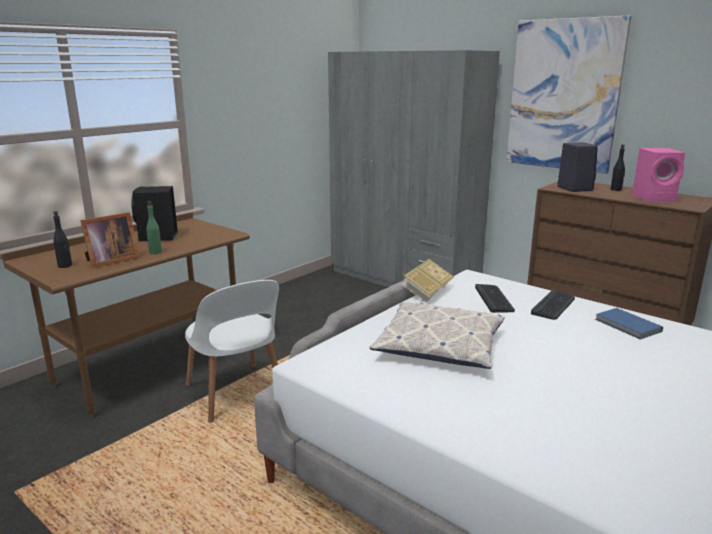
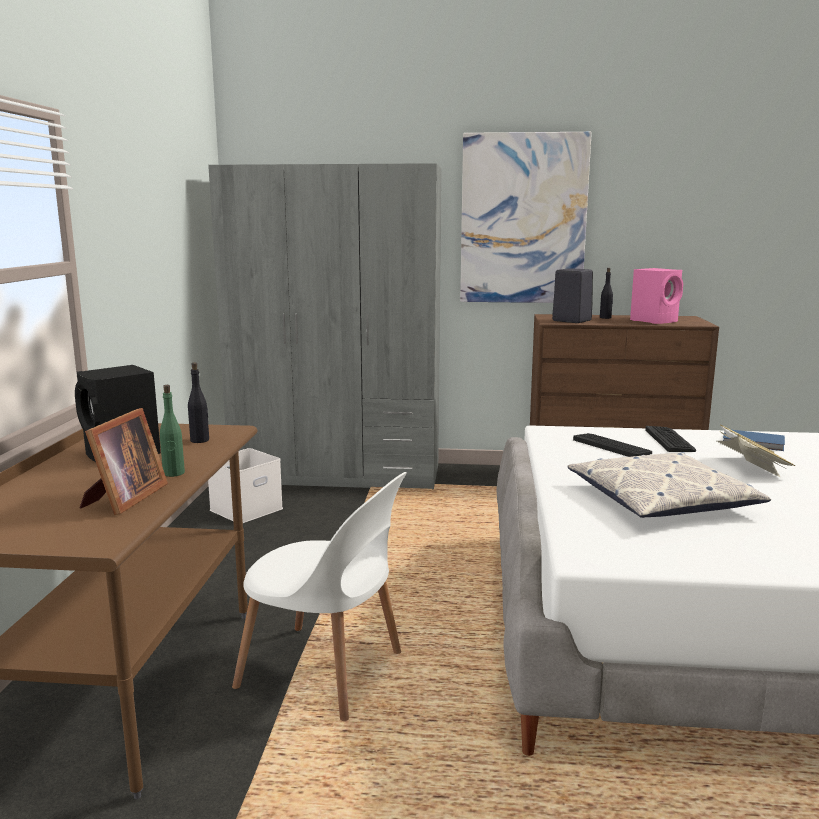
camera: 35 degrees left, 5 degrees down
(65, 266) = (55, 524): black bottle -> black bottle (200, 440)
(320, 289) = (246, 508): none -> white storage box
(427, 292) = (540, 455): book -> book (750, 467)

